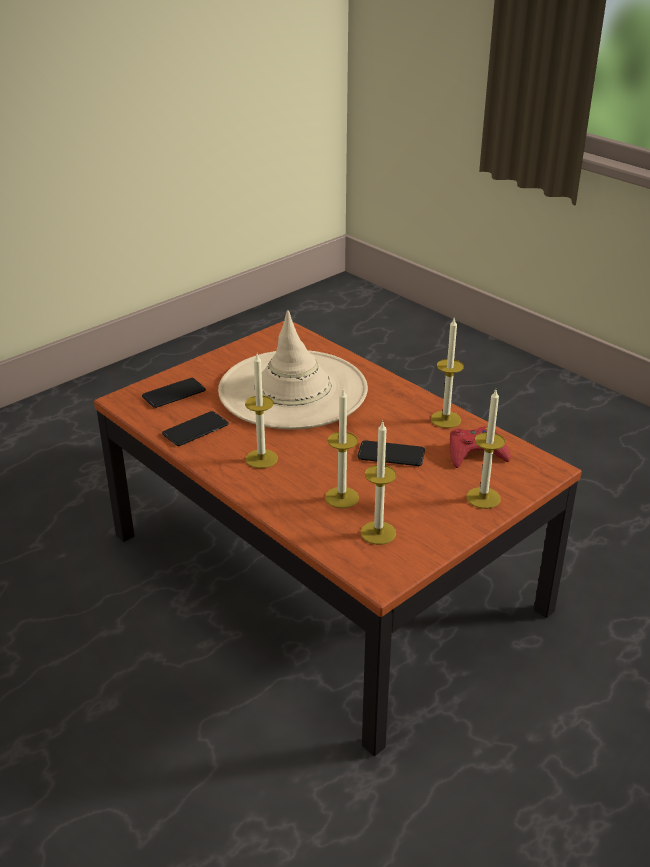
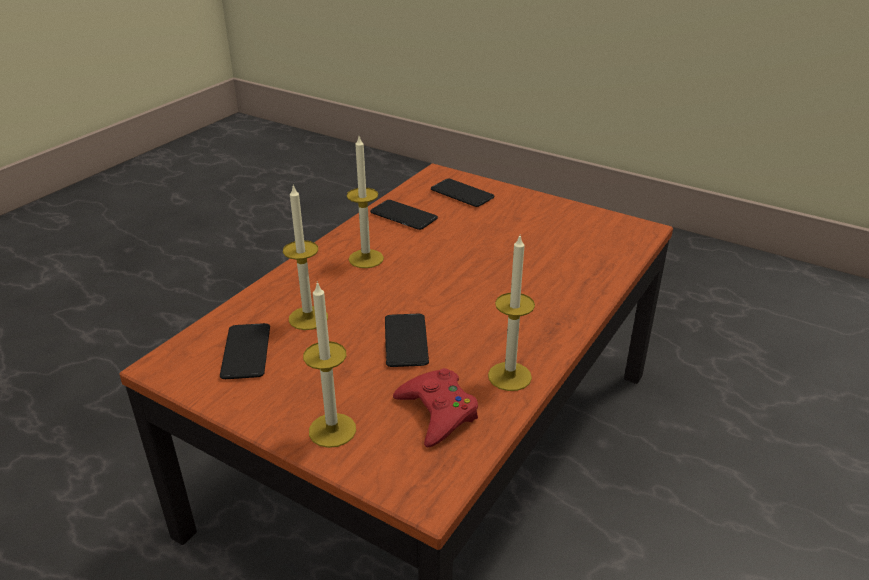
camera: 75 degrees right, 0 degrees up
(293, 390) = (510, 255): beige hat -> none
(378, 533) = (246, 352): candle -> phone

